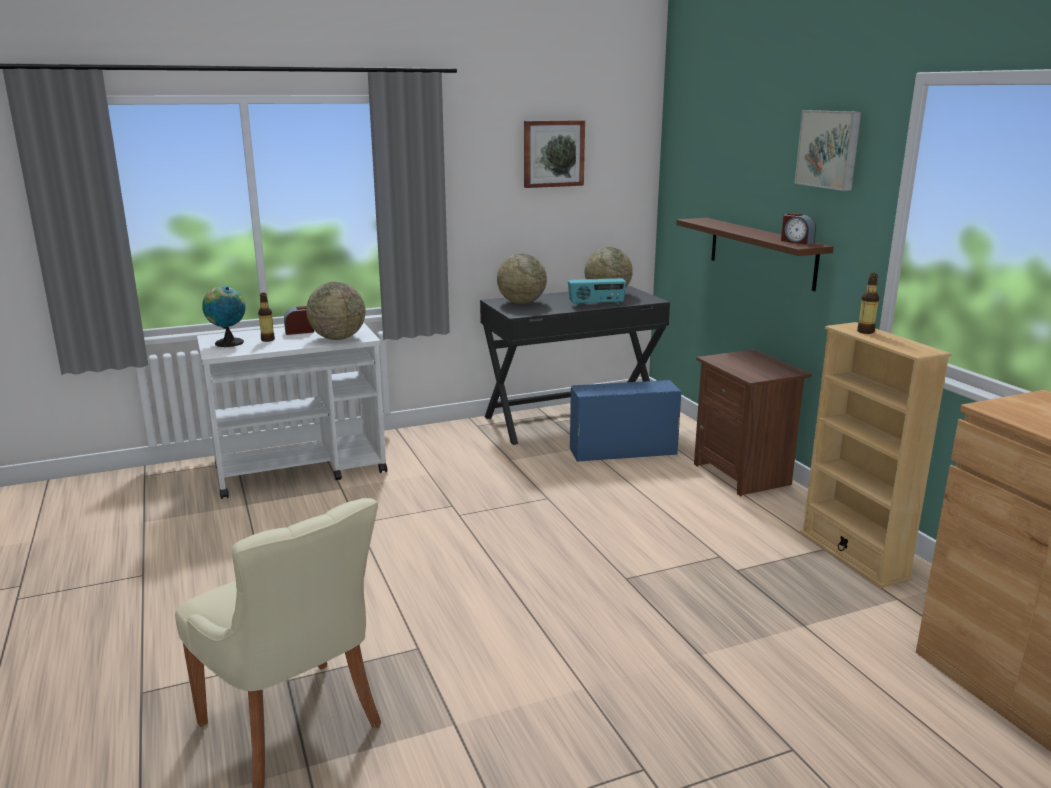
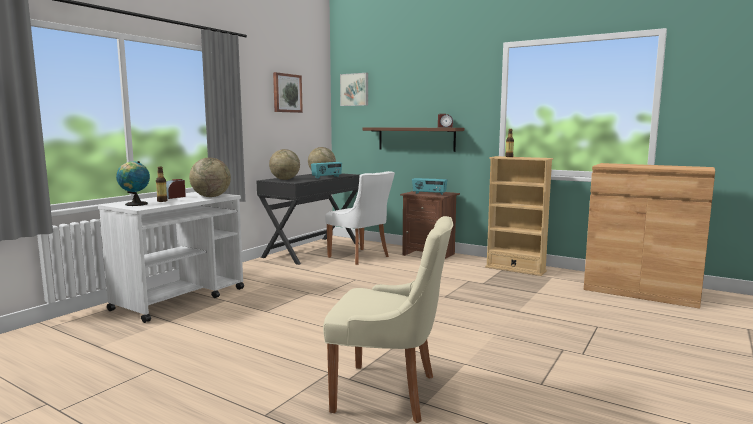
camera: 35 degrees left, 10 degrees down
(621, 451) = (360, 257): blue storage box -> white chair
(745, 367) = (429, 194): none -> radio
(829, 149) = (455, 82): picture -> picture (355, 89)

